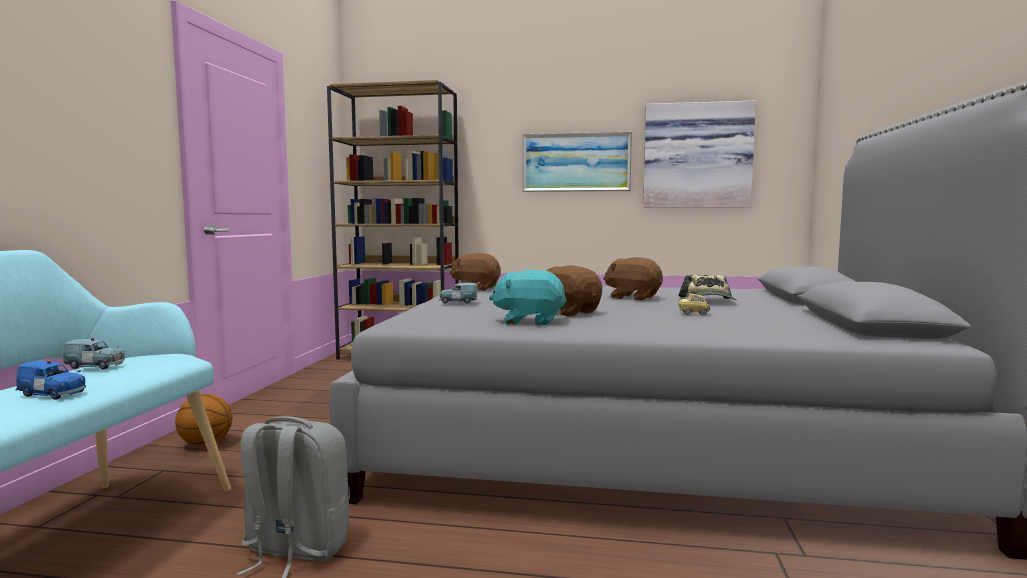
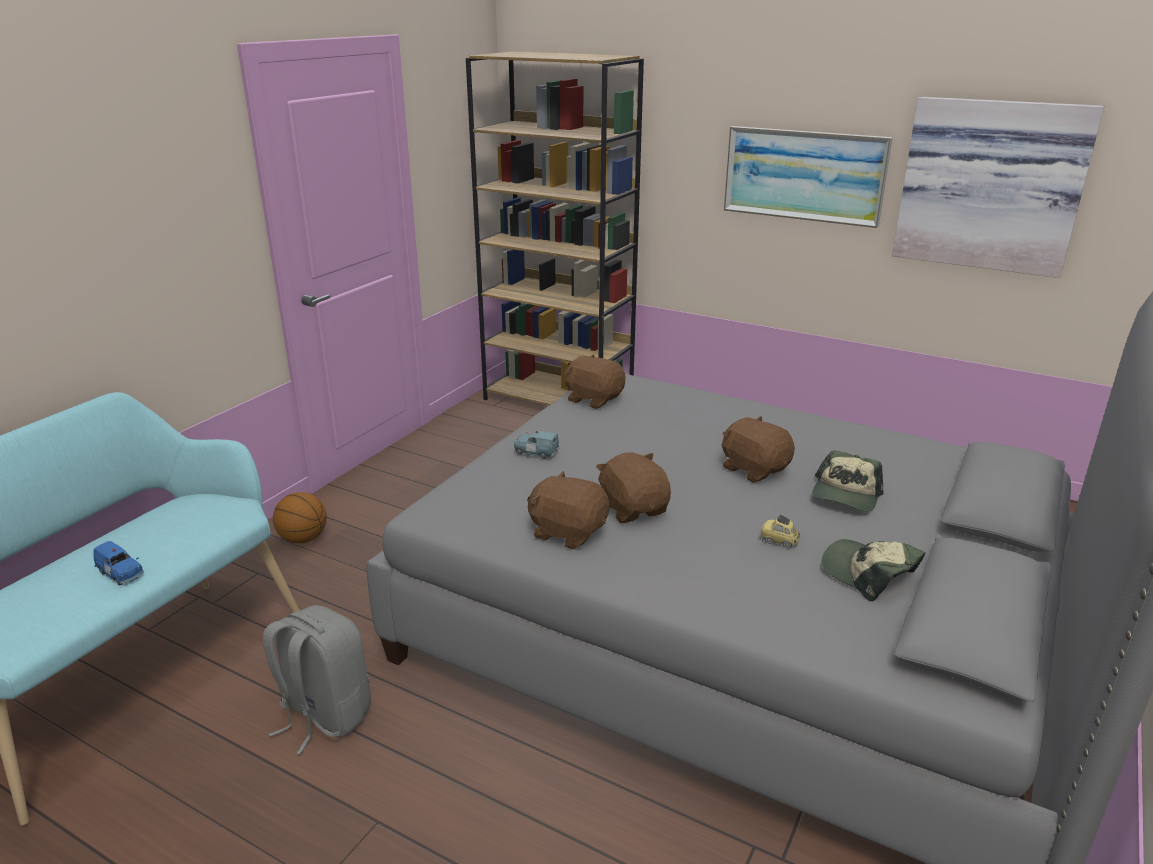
camera: 20 degrees right, 20 degrees up
(95, 366) = (168, 519): blue toy car -> none
(529, 321) = (568, 532): turquoise plush toy -> brown plush toy
(773, 317) = (868, 574): none -> cap

